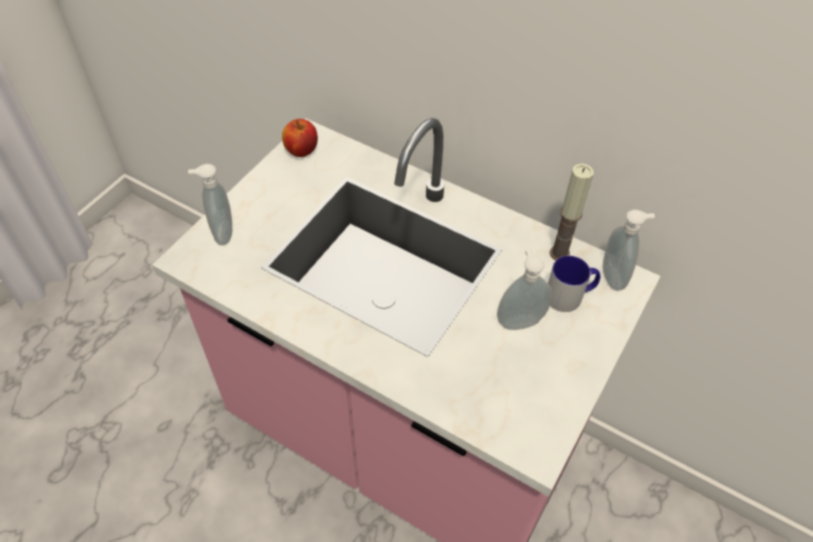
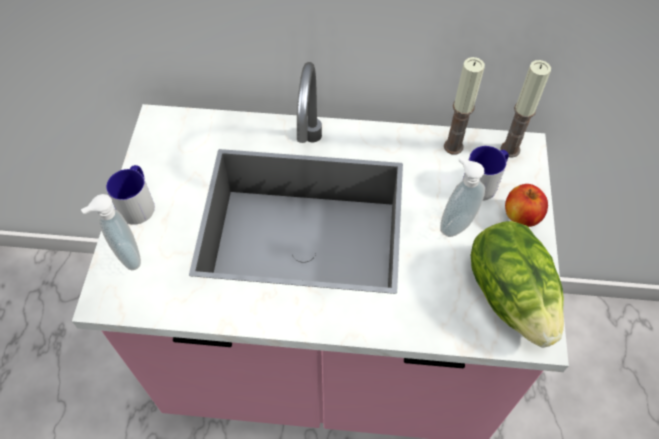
camera: 25 degrees left, 5 degrees up
(255, 195) = (138, 203): none -> mug
(301, 151) = (158, 139): apple -> apple (521, 216)
(534, 404) = (511, 295): none -> lettuce
(614, 277) = (510, 149): soap dispenser -> candle

